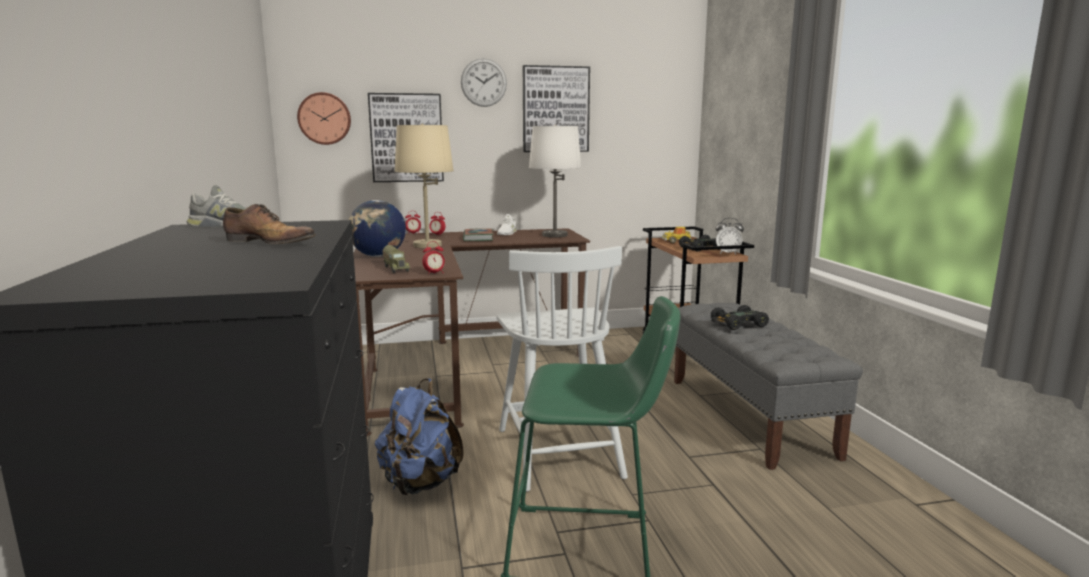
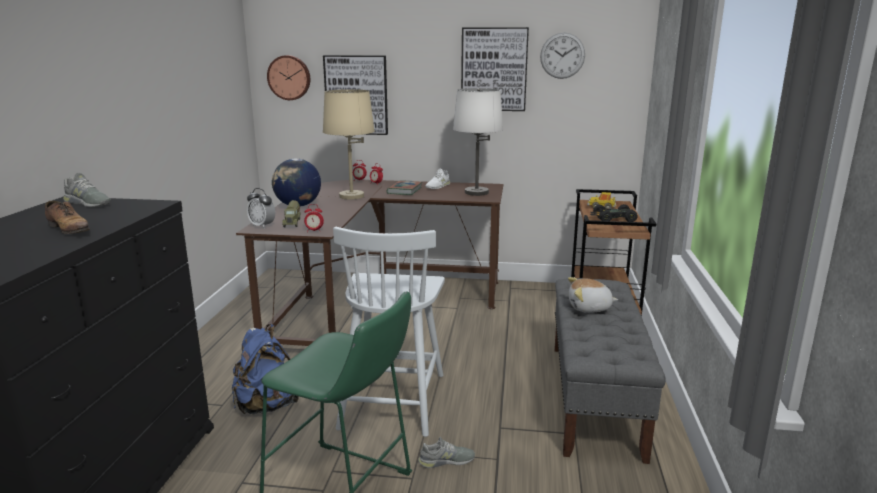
camera: 20 degrees right, 5 degrees up
(483, 82) = (425, 44): wall clock -> wall clock (562, 55)
(667, 496) = (446, 461): none -> grey shoe
(727, 253) = (632, 228): alarm clock -> alarm clock (262, 226)
(738, 324) = (589, 308): black toy car -> plush toy

